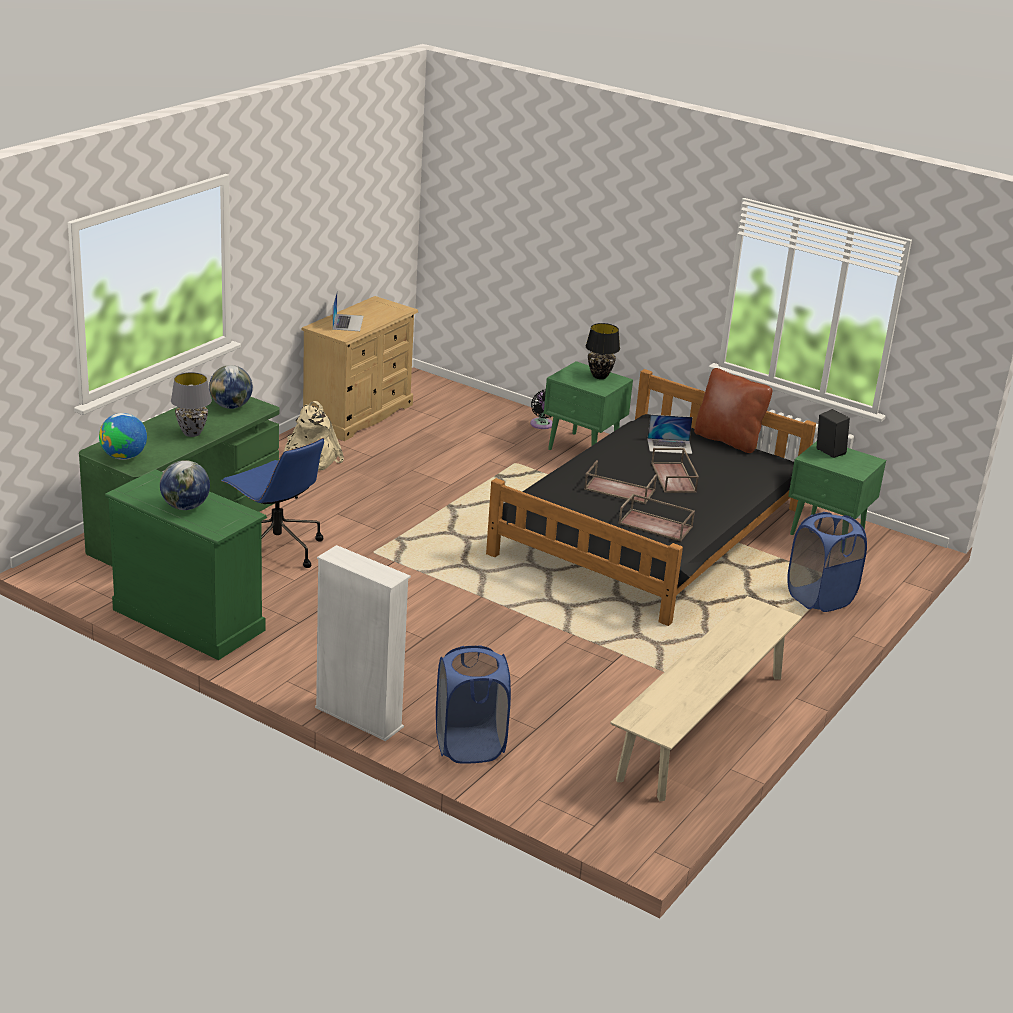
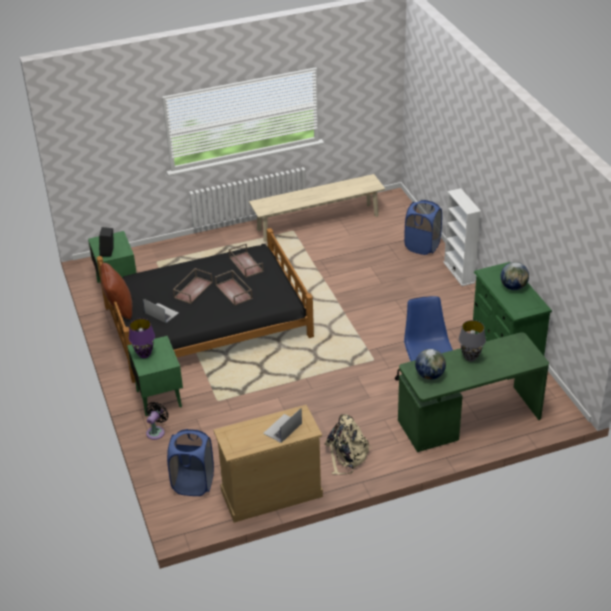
camera: 140 degrees left, 10 degrees up
(124, 457) = (523, 350): globe -> none
(599, 376) = (145, 355): black table lamp -> purple table lamp
(820, 598) = (181, 256): blue laundry basket -> blue laundry basket (193, 483)

